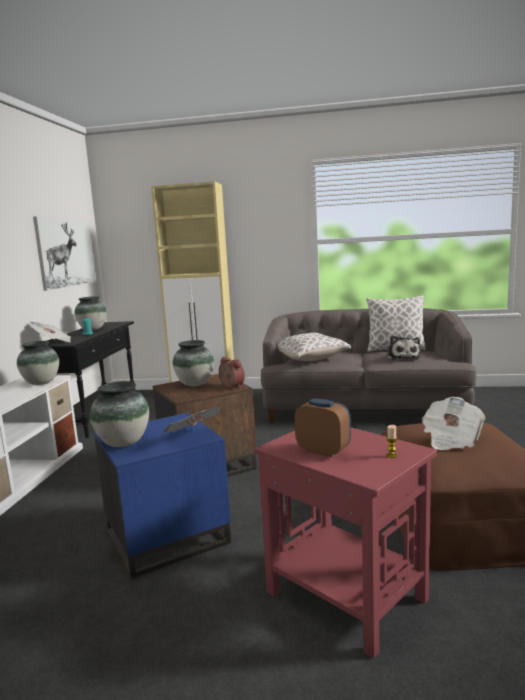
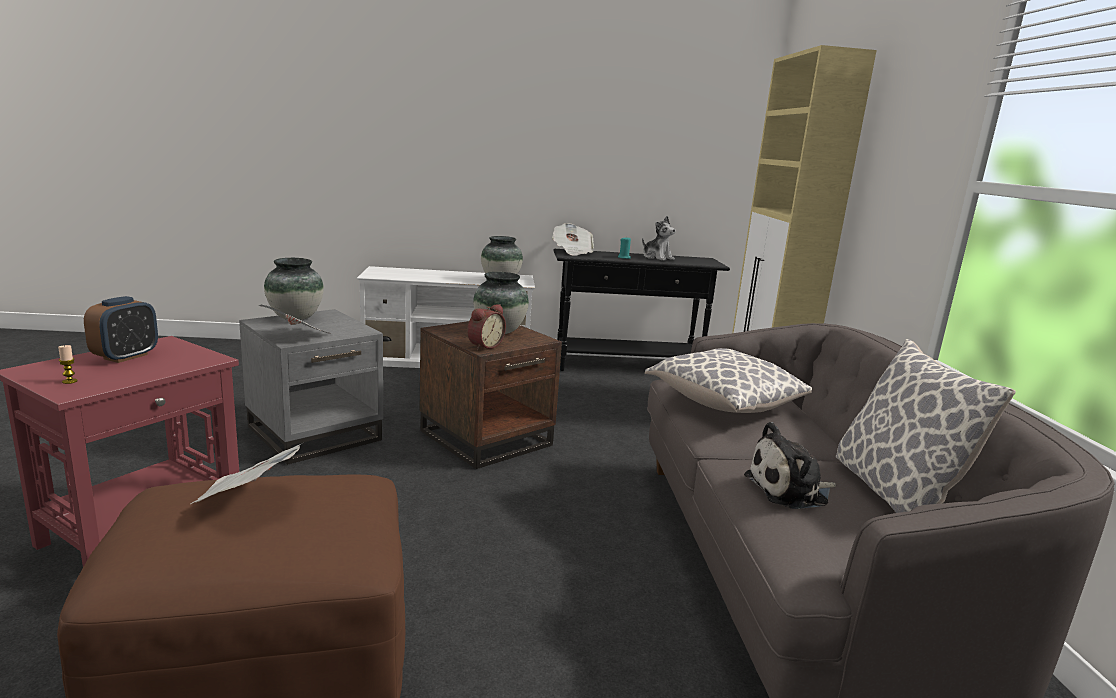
camera: 75 degrees right, 5 degrees up
(66, 252) = (675, 153): picture -> none
(92, 329) = (657, 257): vase -> plush toy
(167, 536) = (315, 433): blue side table -> grey side table

